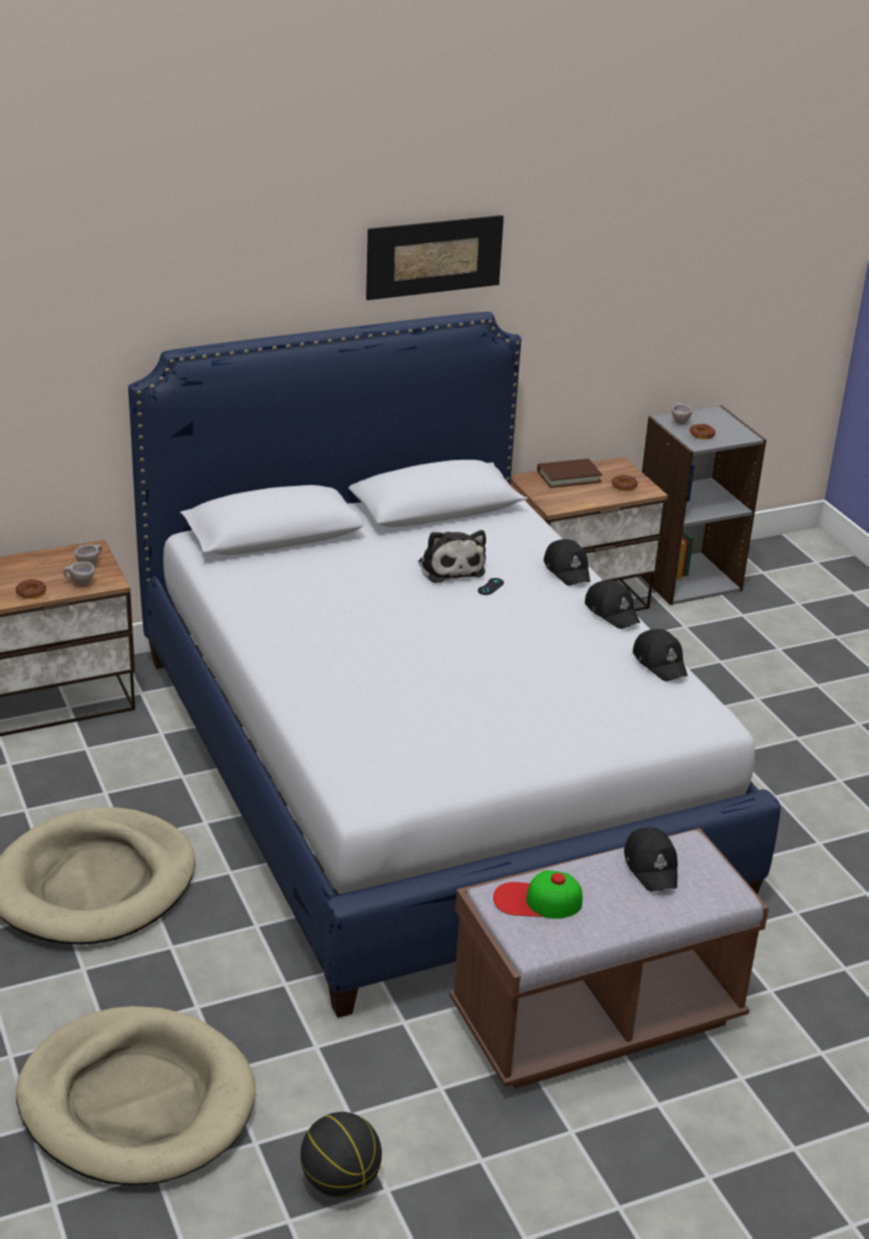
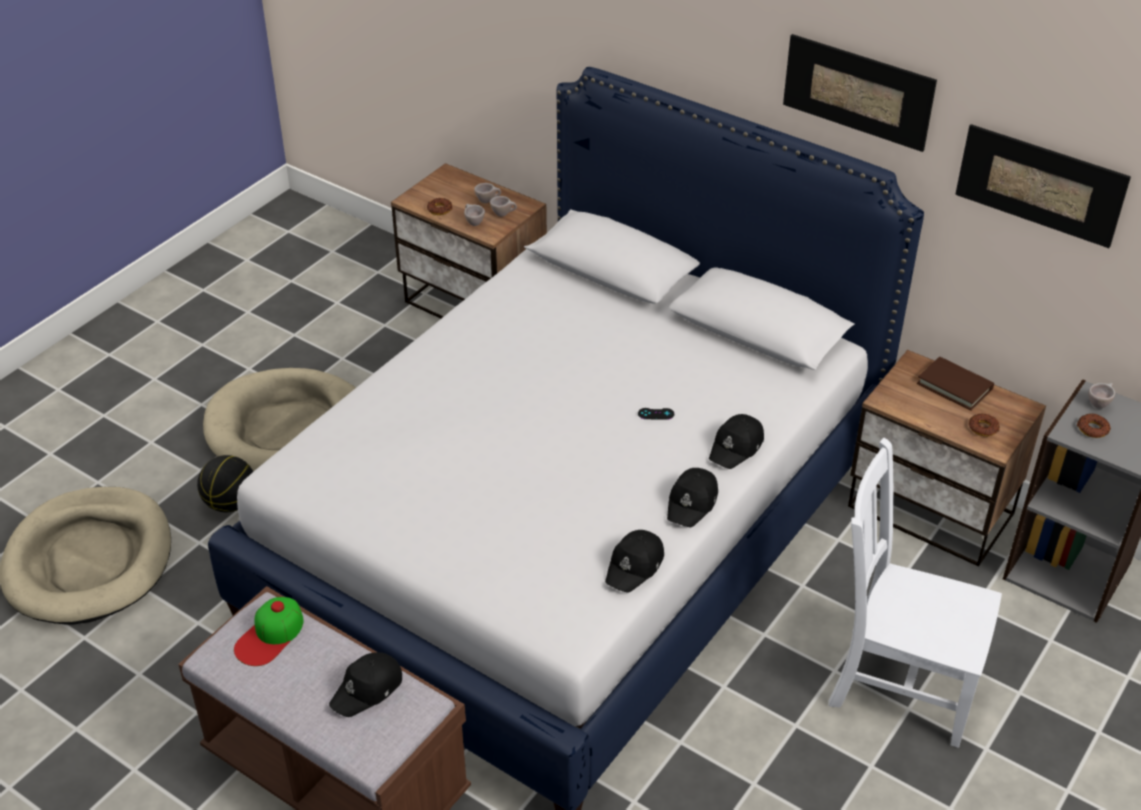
camera: 60 degrees right, 10 degrees up
(56, 564) = (488, 201): none -> beige cup
(340, 1181) = (71, 699): basketball -> basketball (231, 503)
(450, 567) = (663, 378): plush toy -> none
(537, 900) = (270, 635): cap -> cap turned 120 degrees counterclockwise
(593, 268) = (1040, 185): none -> picture
(730, 691) = (898, 683): none -> white chair

